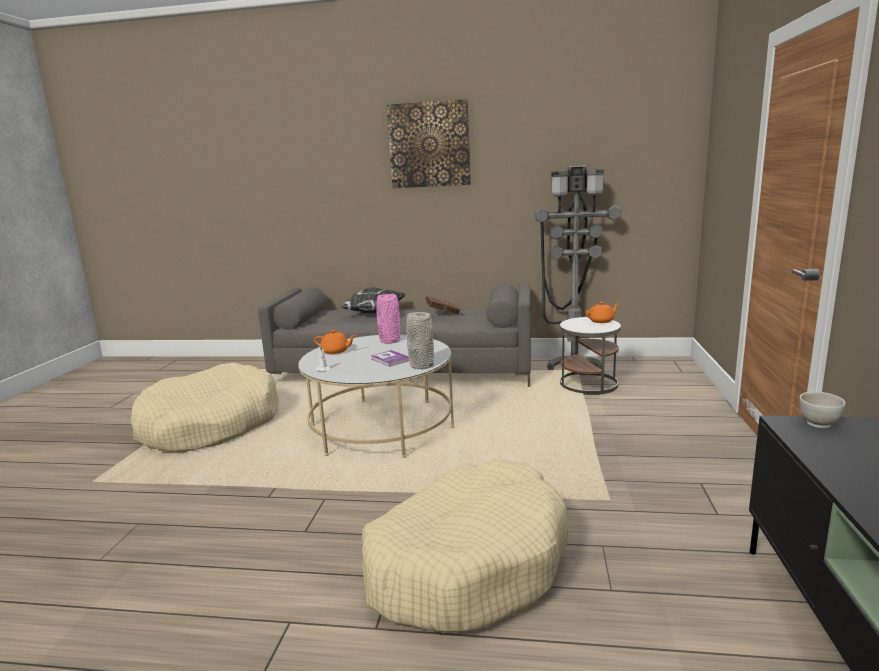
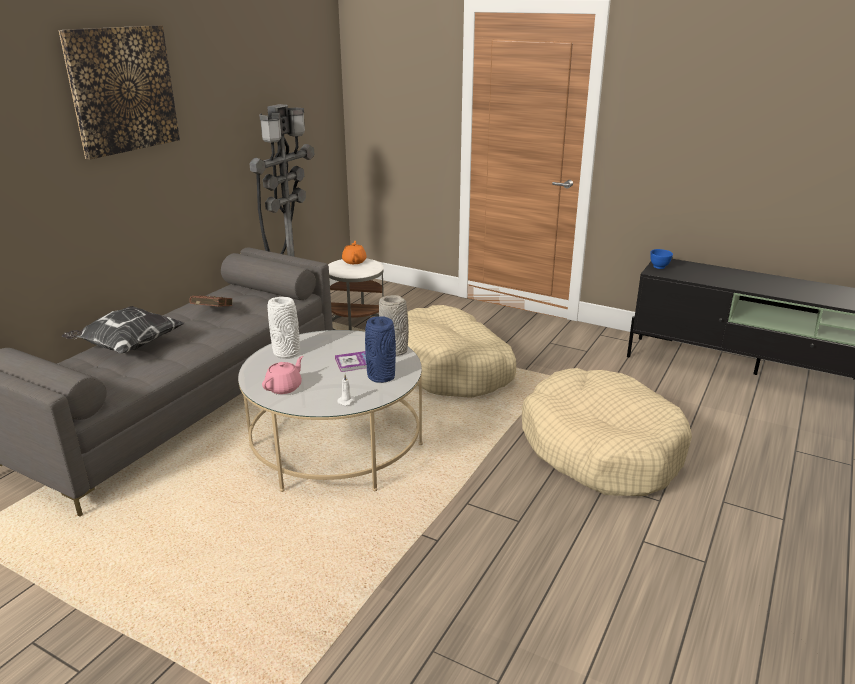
camera: 70 degrees left, 10 degrees up
(210, 425) = (176, 586): beige dog bed -> beige dog bed (451, 368)
(335, 351) = (284, 387): orange teapot -> pink teapot
(370, 370) = (381, 377): none -> blue vase
(389, 341) = (287, 353): pink vase -> white vase
(818, 424) = (659, 267): white bowl -> blue bowl

